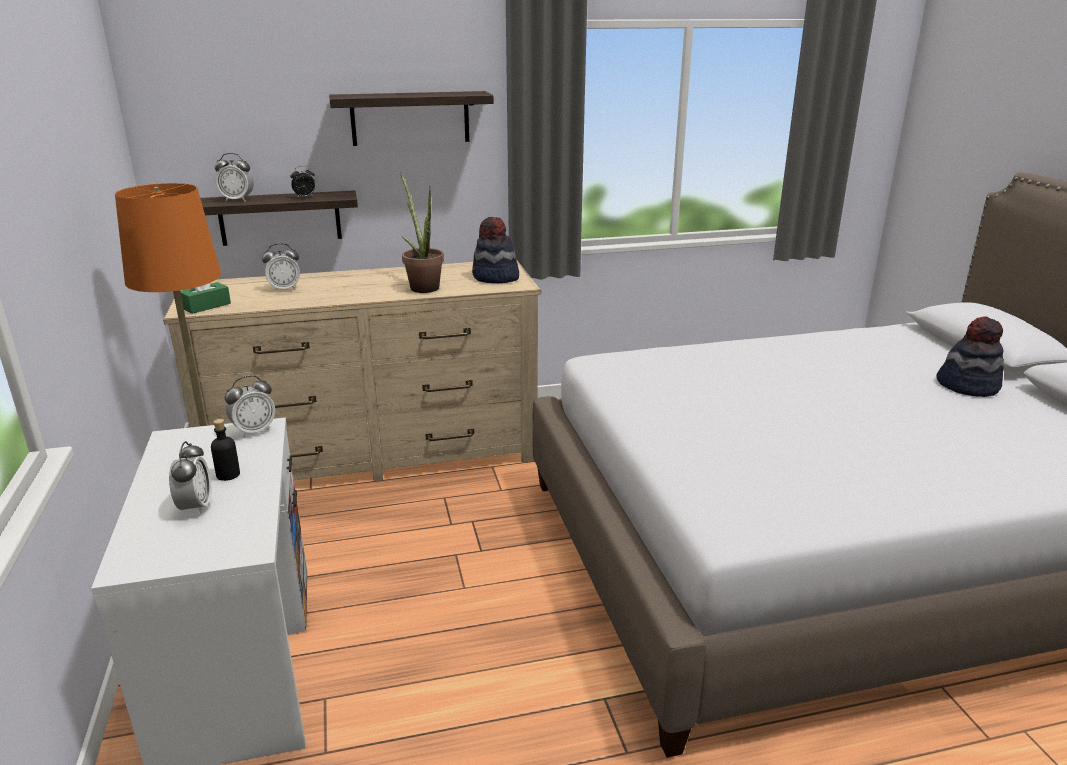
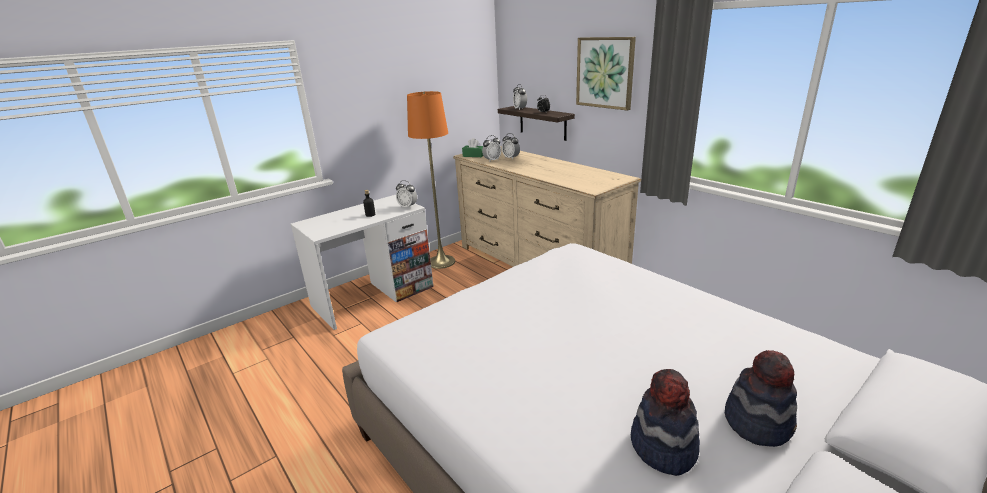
camera: 65 degrees right, 0 degrees up
(195, 507) = (344, 218): alarm clock -> alarm clock (492, 160)
(410, 118) = (605, 72): shelf -> picture
(422, 286) = (554, 174): potted plant -> none
(495, 278) = (595, 182): hat -> hat (663, 447)

